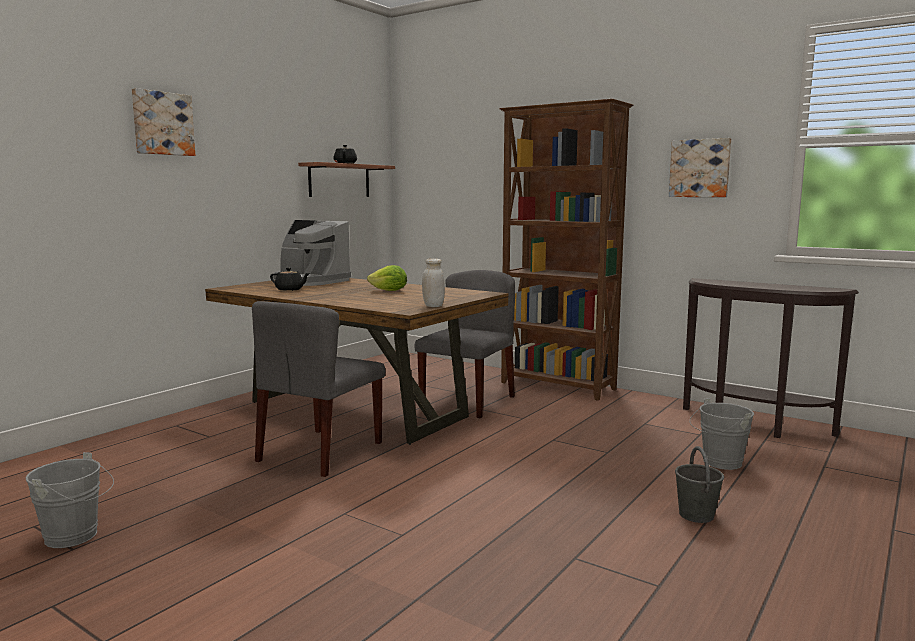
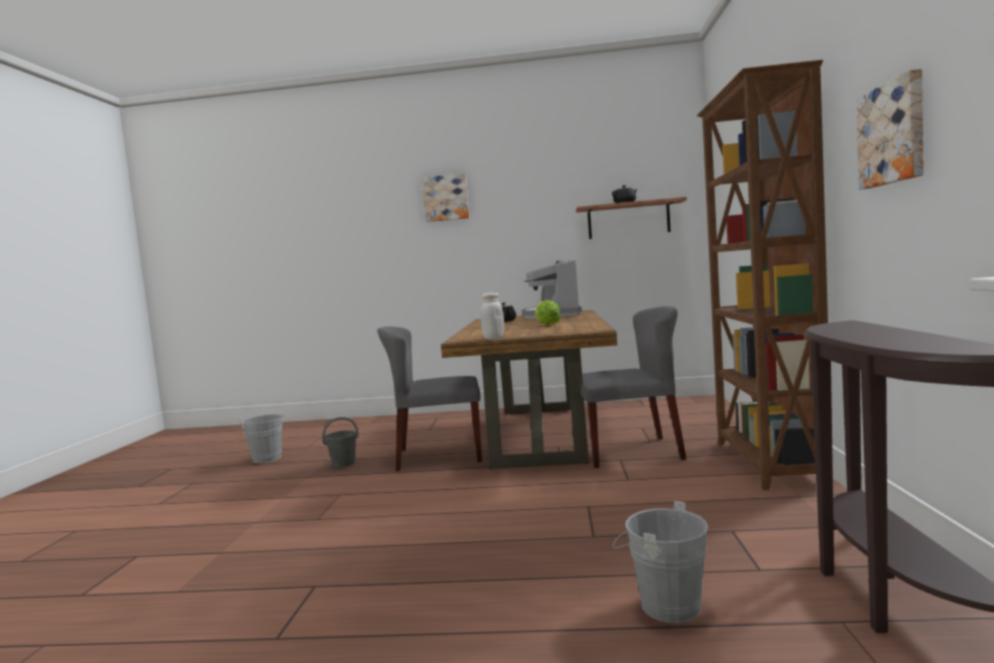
camera: 60 degrees right, 5 degrees down
(696, 515) = (464, 623): grey bucket -> grey bucket (343, 464)

